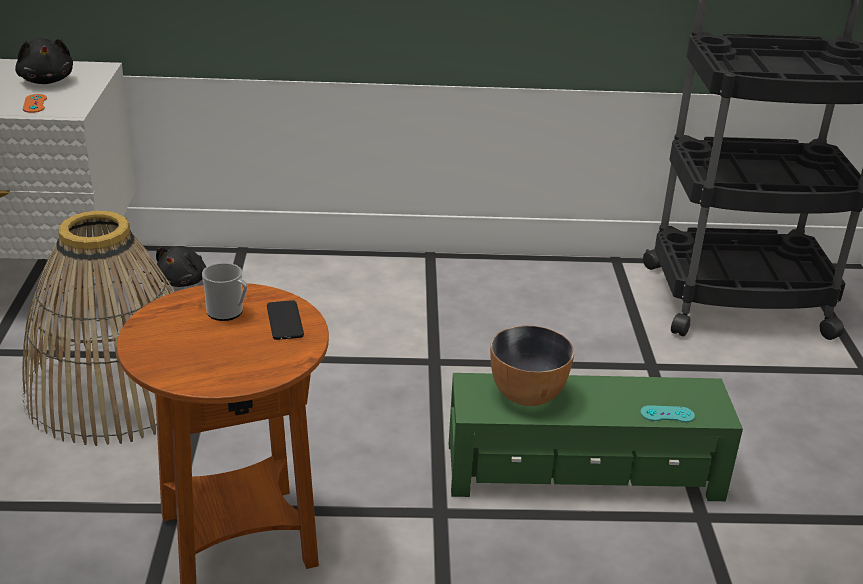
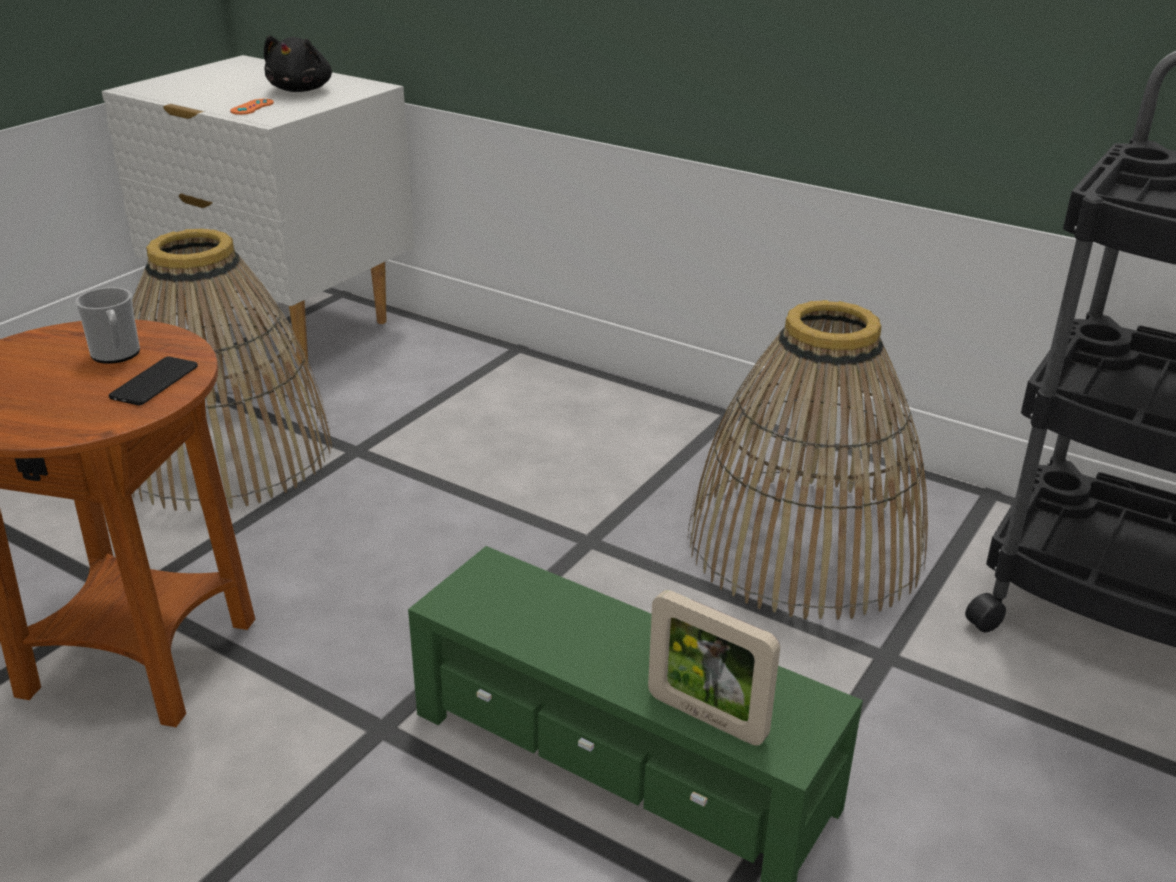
camera: 35 degrees right, 0 degrees up
(184, 281) = (421, 364): black plush toy -> none
(527, 395) = (541, 610): bowl -> none
(553, 321) = (804, 544): none -> basket
(667, 414) = (706, 717): turquoise game controller -> picture frame

